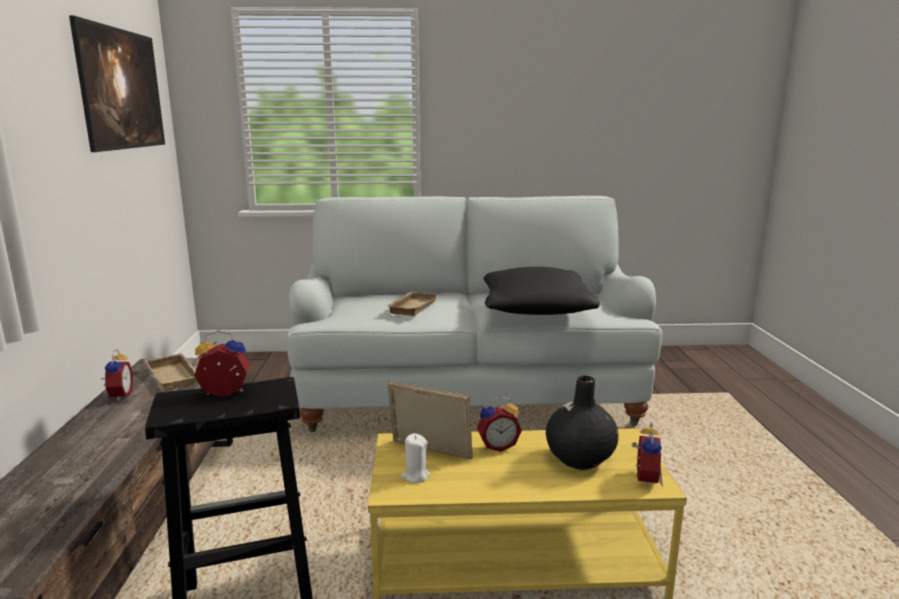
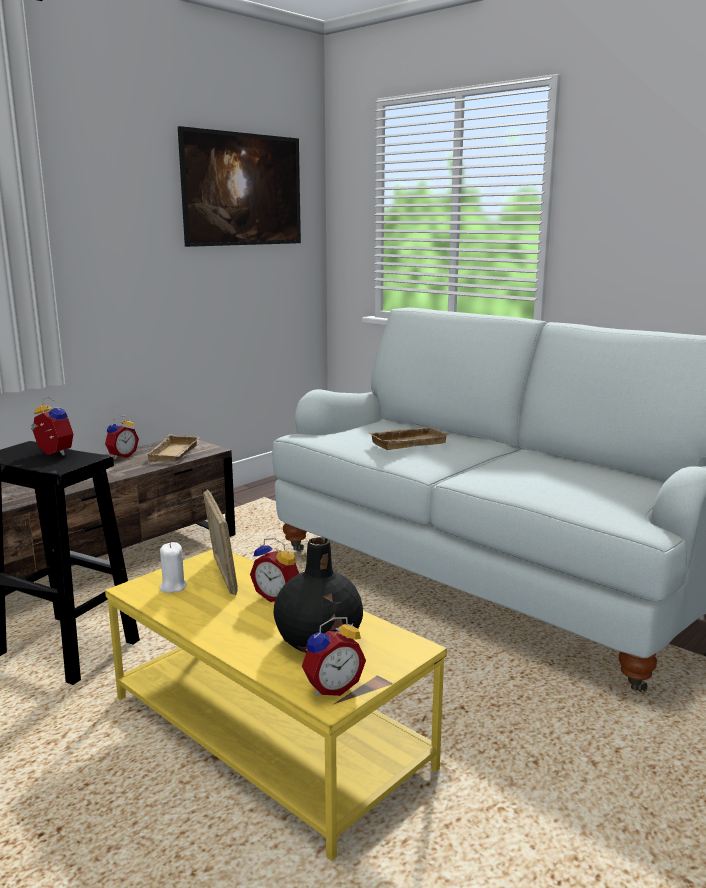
camera: 45 degrees right, 0 degrees up
(536, 309) = (534, 479): black pillow -> none

